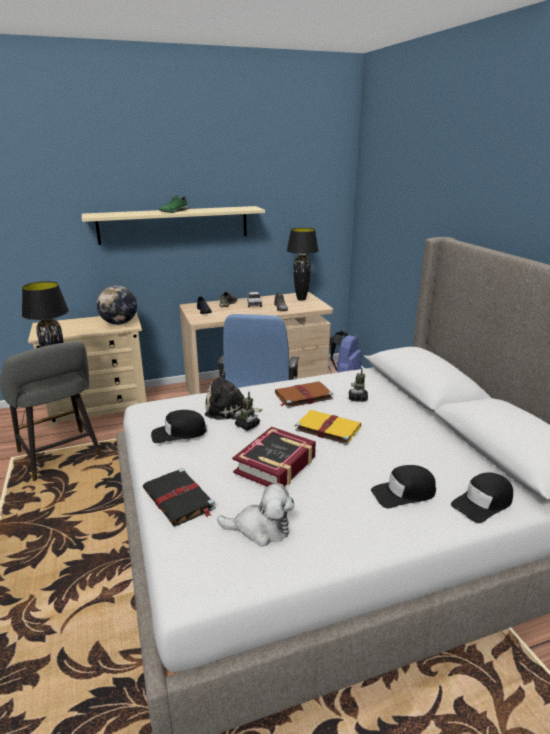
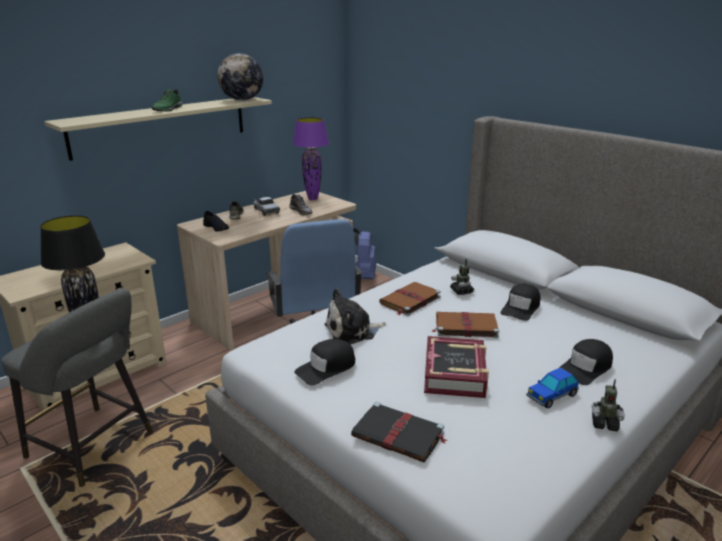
camera: 25 degrees left, 0 degrees up
(119, 323) = (119, 259): globe -> globe (242, 100)
(247, 426) = (389, 342): toy robot -> toy robot (604, 423)
(260, 529) = (503, 437): plush toy -> none
(301, 299) = (312, 198): black table lamp -> purple table lamp
(327, 428) = (465, 326): yellow book -> brown book
(342, 508) = (551, 396): none -> toy car
(483, 503) = (649, 358): black cap -> black cap (521, 308)

